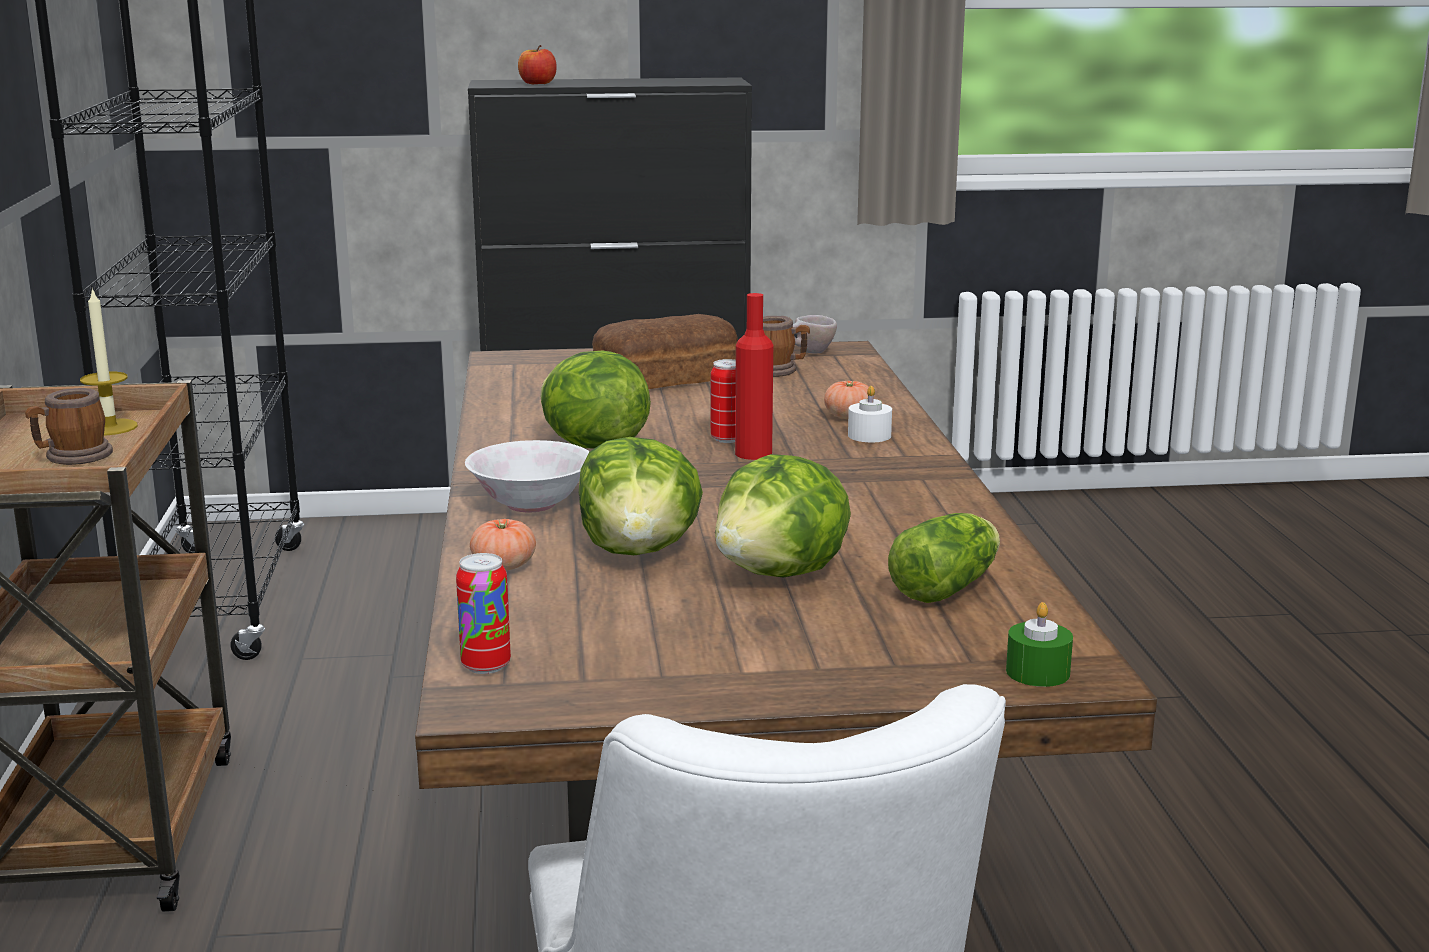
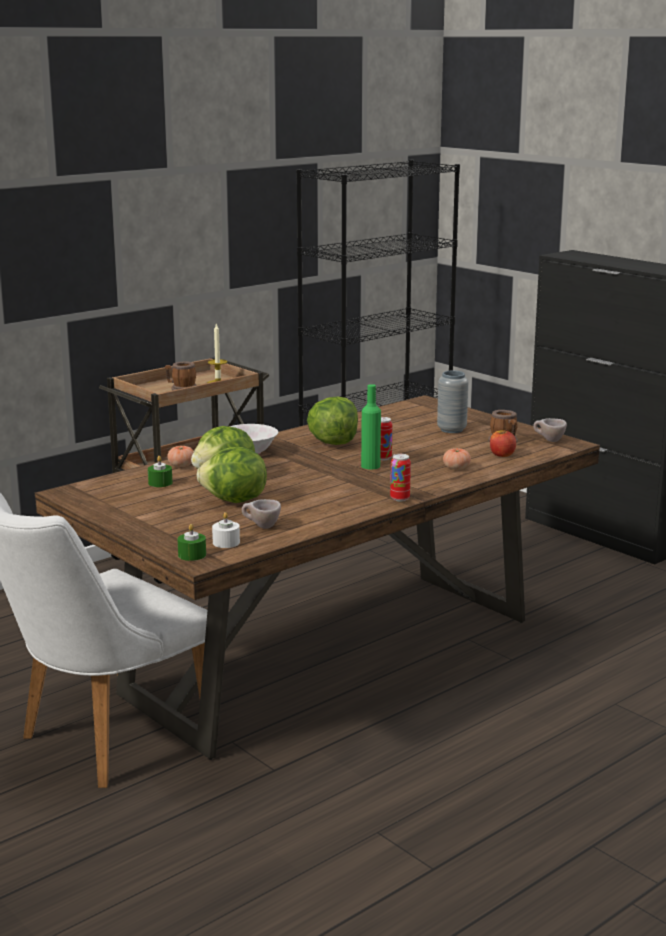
camera: 55 degrees right, 0 degrees up
(486, 665) = (94, 486): can -> can (400, 498)
(537, 83) = (582, 257): apple -> apple (502, 455)
(576, 605) = (160, 483): none -> green candle
(668, 378) = (451, 430): bread -> grey vase
(753, 453) = (370, 466): red bottle -> green bottle
(869, 435) = (434, 477): white candle -> white candle (226, 542)
(949, 586) = (261, 526): lettuce -> beige cup

